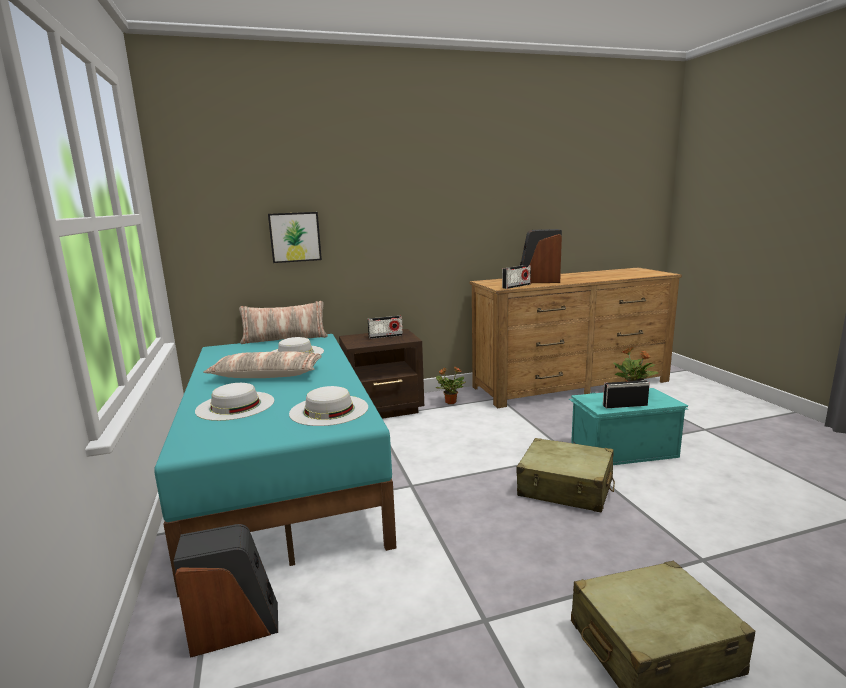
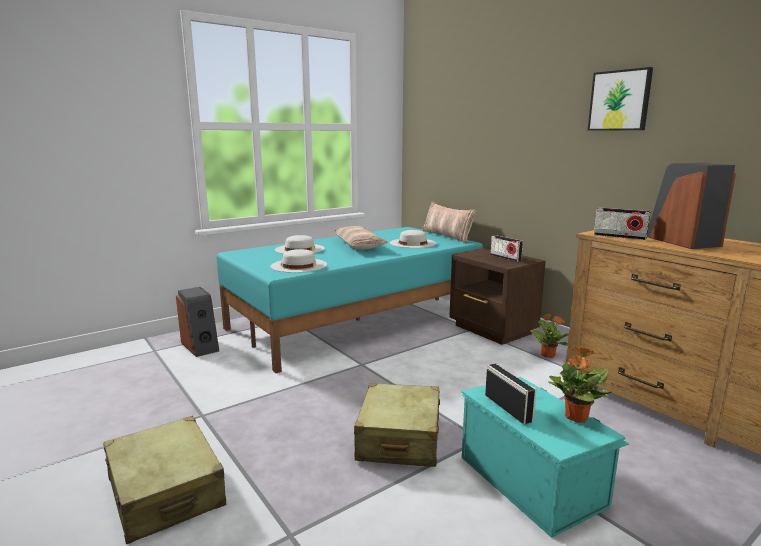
camera: 70 degrees right, 0 degrees up
(295, 237) = (471, 149): picture -> picture (620, 100)

